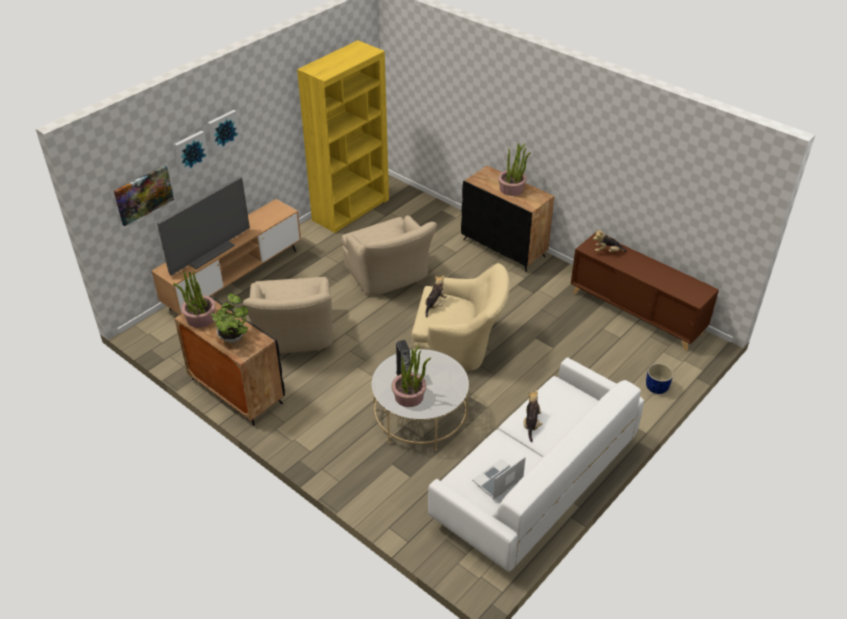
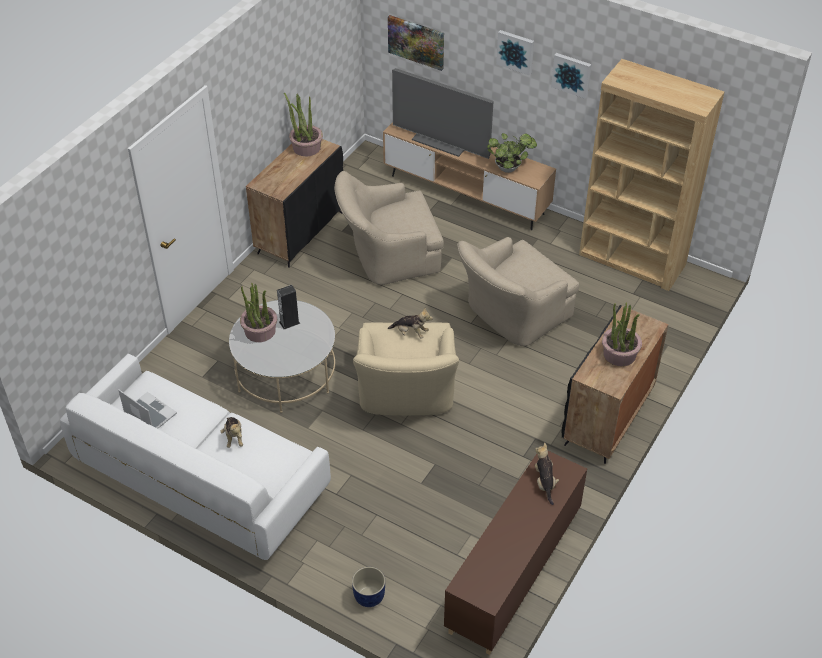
camera: 80 degrees right, 5 degrees up
(190, 151) = (474, 43): picture -> picture (572, 74)
(233, 336) = (283, 173): potted plant -> potted plant (509, 168)
(351, 209) = (632, 260): yellow bookcase -> brown bookcase
(531, 424) = (234, 437): plush toy -> plush toy turned 75 degrees clockwise

